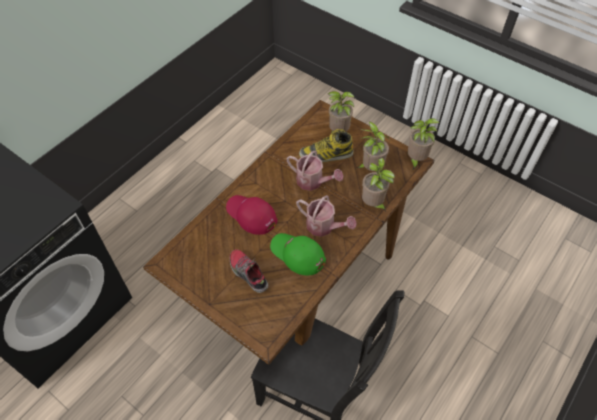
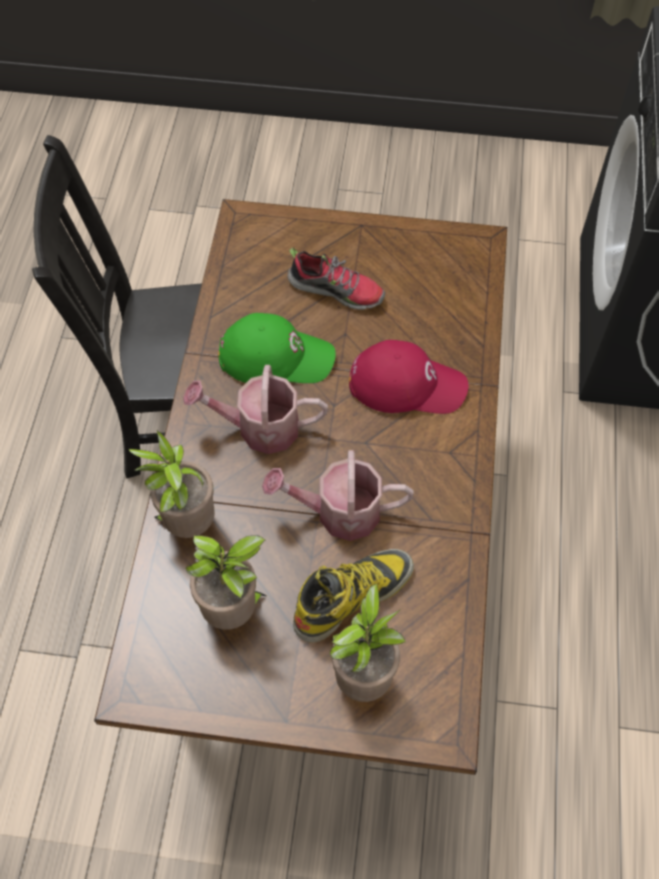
camera: 150 degrees right, 5 degrees up
(415, 160) = (139, 693): potted plant -> none

